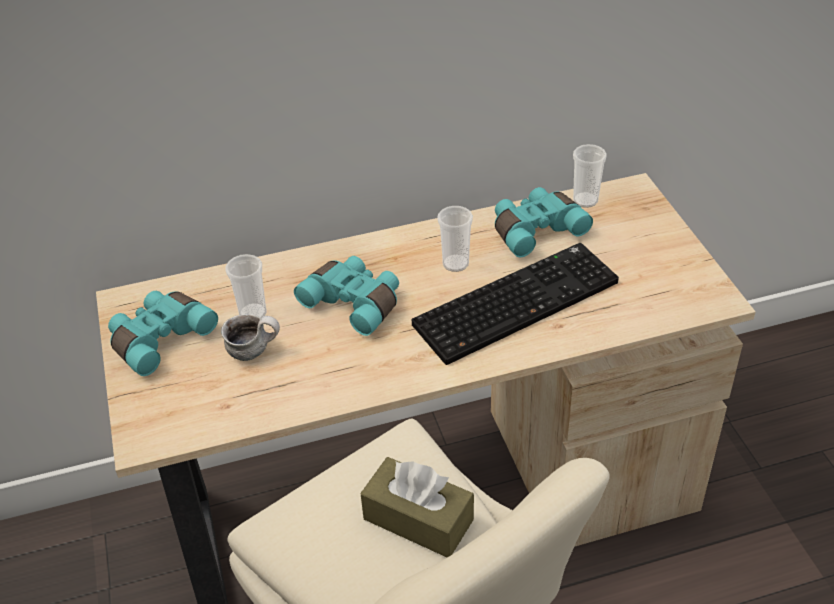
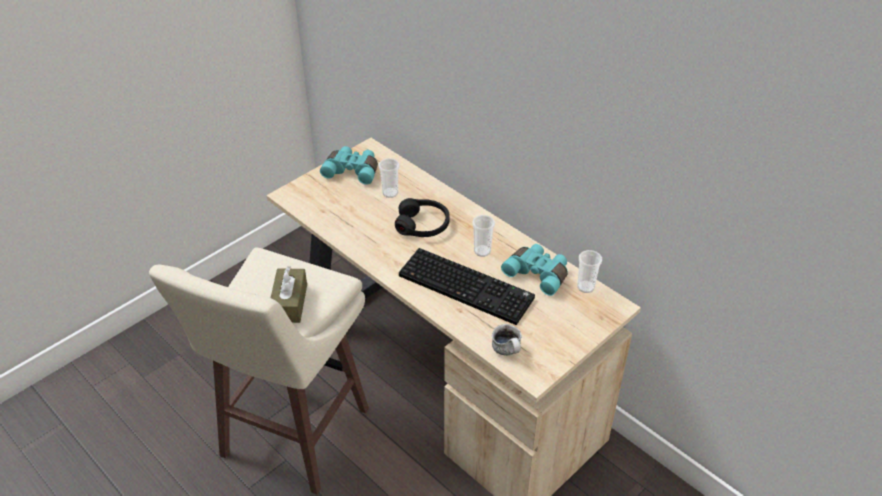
camera: 60 degrees right, 0 degrees up
(255, 350) = (365, 204): mug -> mug (508, 351)
(355, 302) = (423, 225): turquoise binoculars -> black headphones

